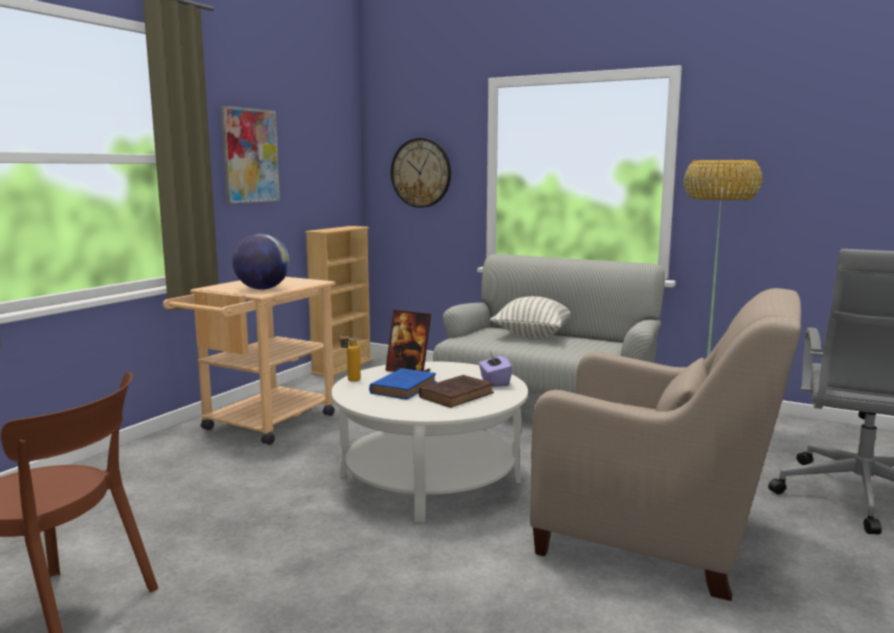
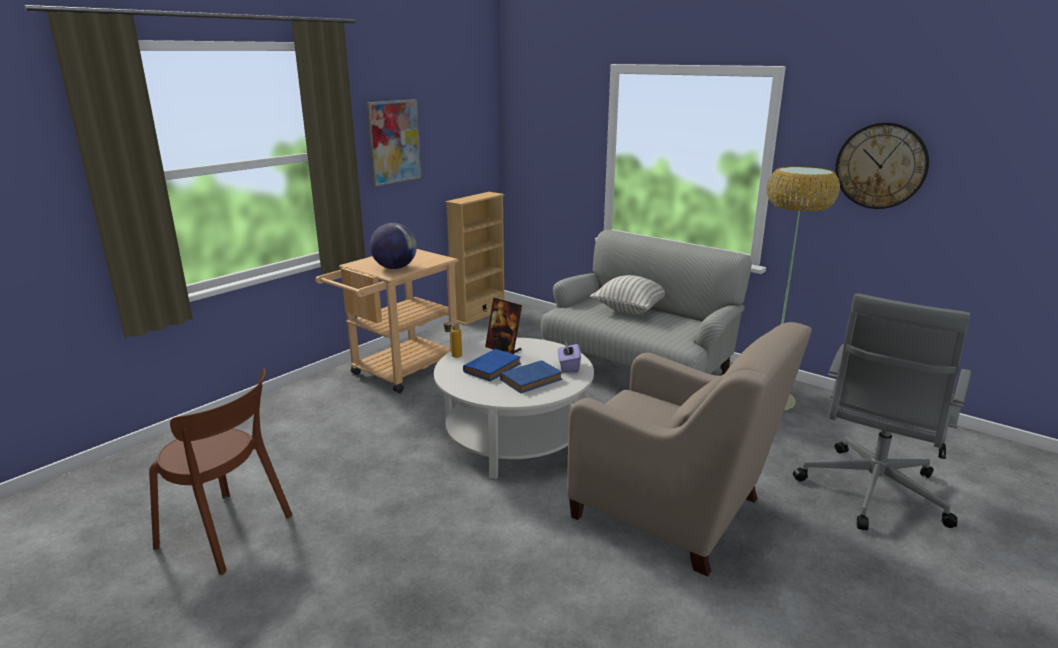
camera: 10 degrees right, 10 degrees up
(421, 173) = (551, 147): wall clock -> wall clock (881, 166)
(458, 395) = (532, 379): brown book -> blue book

